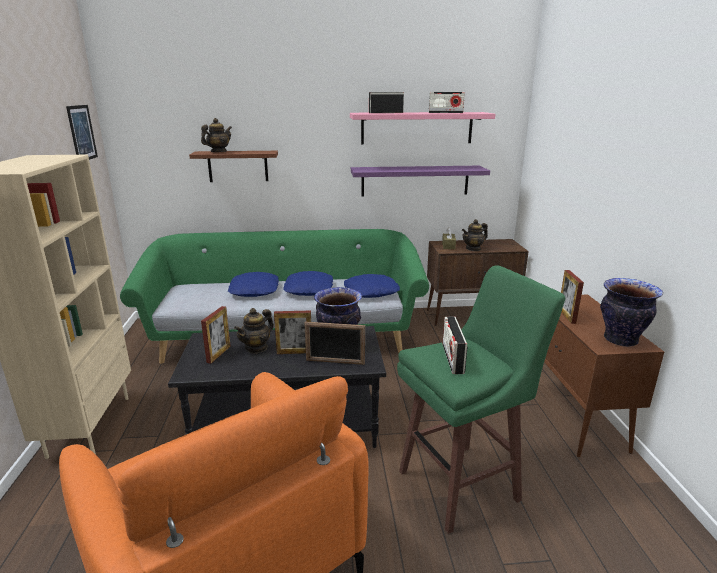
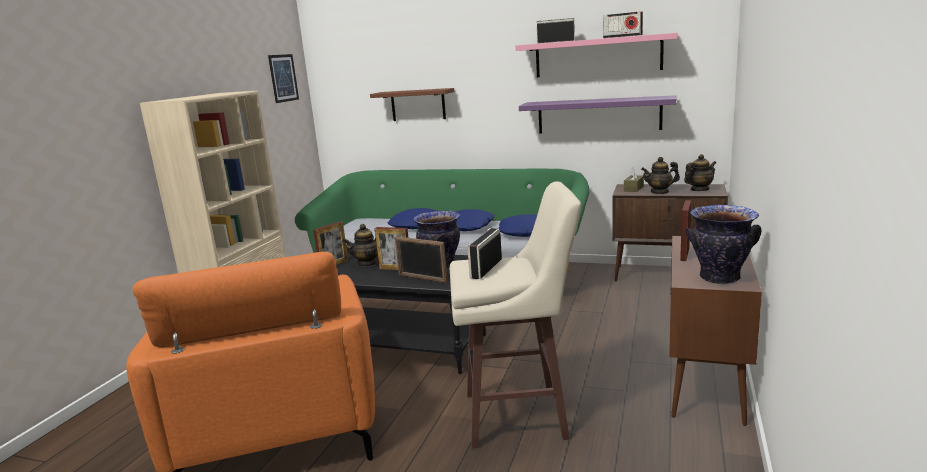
camera: 25 degrees right, 5 degrees down
(218, 152) = (397, 91): teapot -> teapot (699, 190)
(462, 485) = (519, 416): green stool -> beige stool

